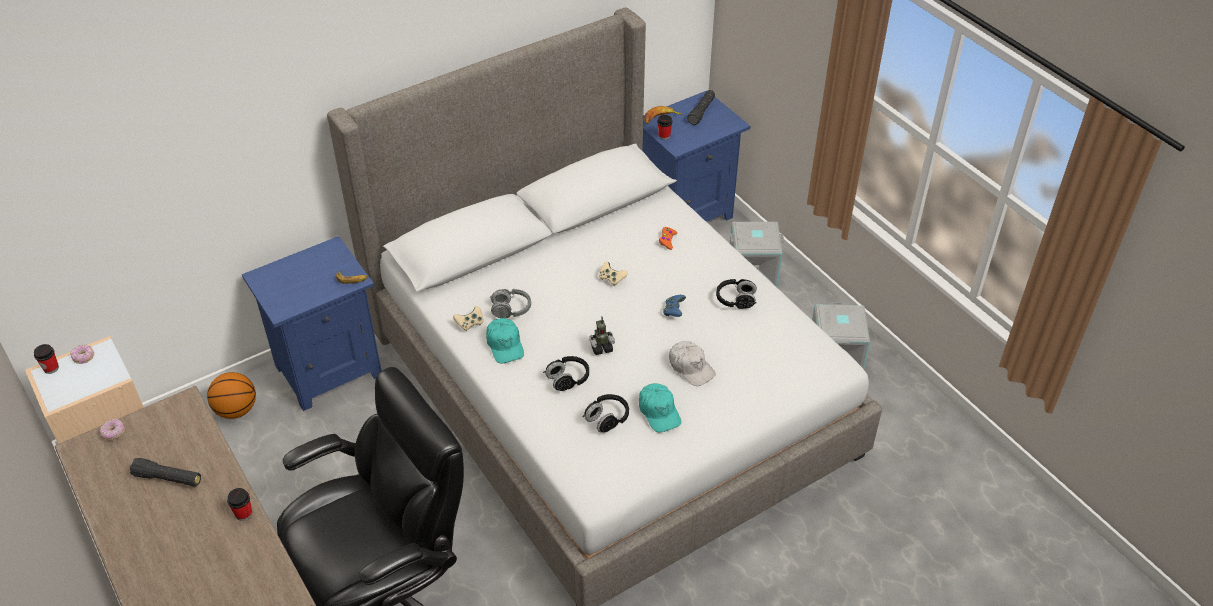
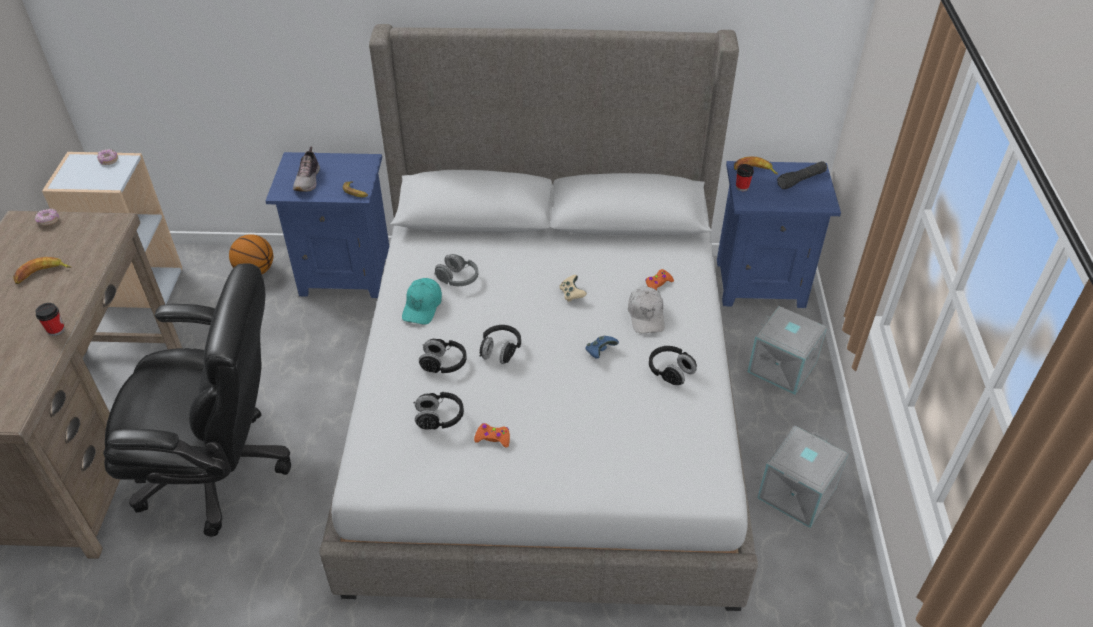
camera: 35 degrees right, 0 degrees up
(51, 368) = (82, 158): cup -> none
(168, 478) = (42, 274): black flashlight -> banana
(295, 288) = (308, 180): none -> shoe
(470, 324) = (413, 274): beige game controller -> none
(601, 347) = (500, 350): toy robot -> black headphones
(659, 412) = (493, 438): turquoise cap -> orange game controller
(691, 367) = (565, 413): white cap -> white cap (646, 315)

